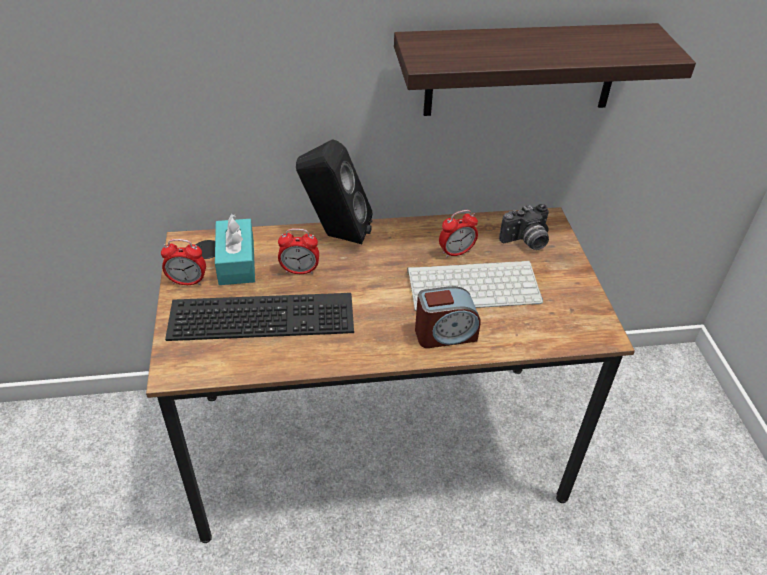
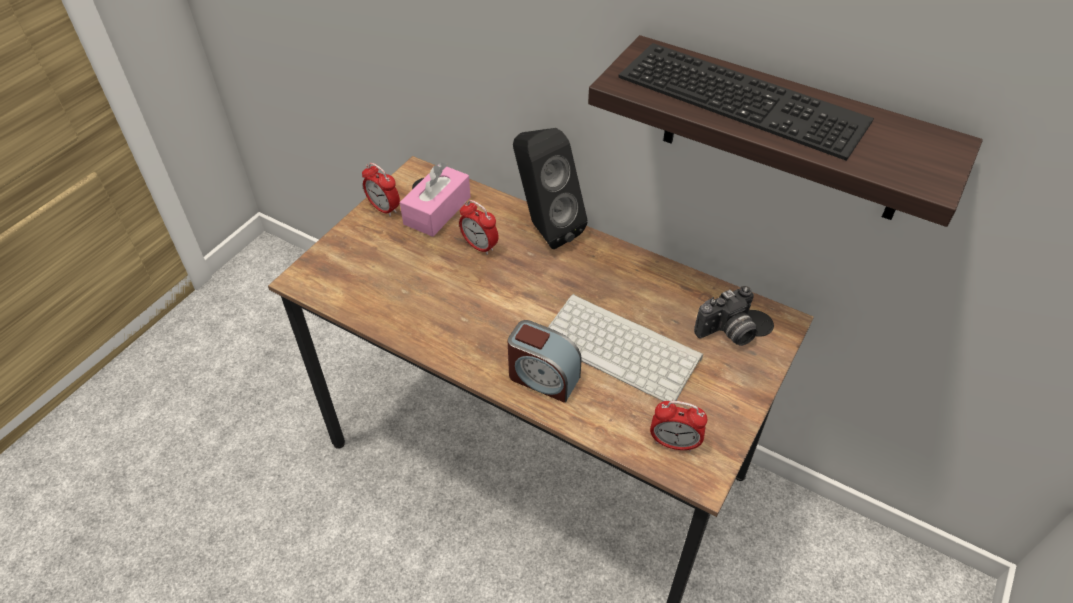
camera: 40 degrees right, 5 degrees up
(236, 262) = (437, 210): turquoise tissue box -> pink tissue box
(264, 314) = (412, 269): keyboard -> keyboard (746, 97)
(456, 252) = (641, 305): alarm clock -> alarm clock (674, 443)
(526, 241) = (727, 333): camera -> camera turned 45 degrees counterclockwise

